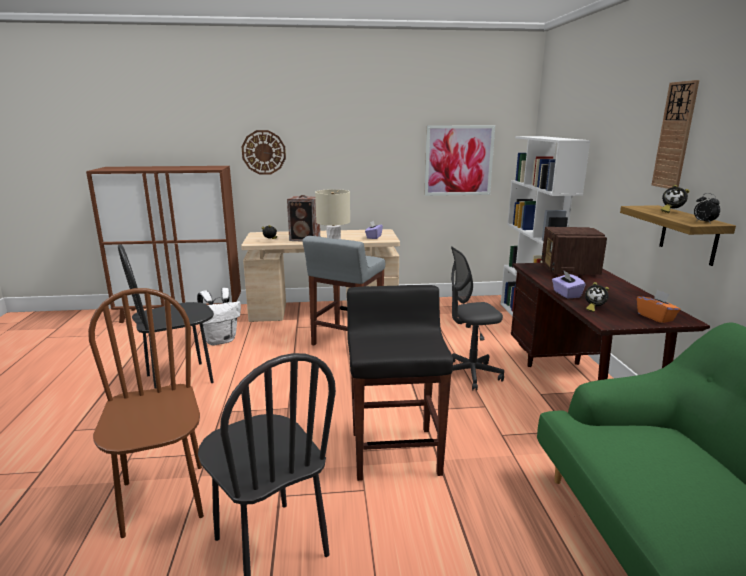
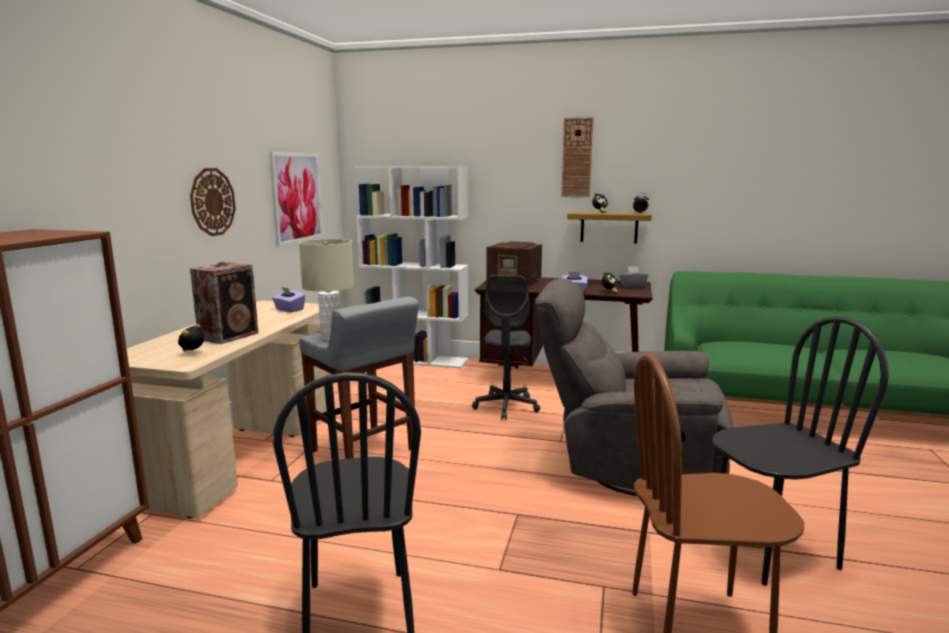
camera: 70 degrees left, 5 degrees down
(220, 340) = (235, 558): white backpack -> none
(263, 152) = (88, 197): wall clock -> wall clock (212, 202)
(395, 452) = (629, 466): black stool -> grey armchair
(655, 317) = (632, 286): orange tissue box -> grey tissue box

